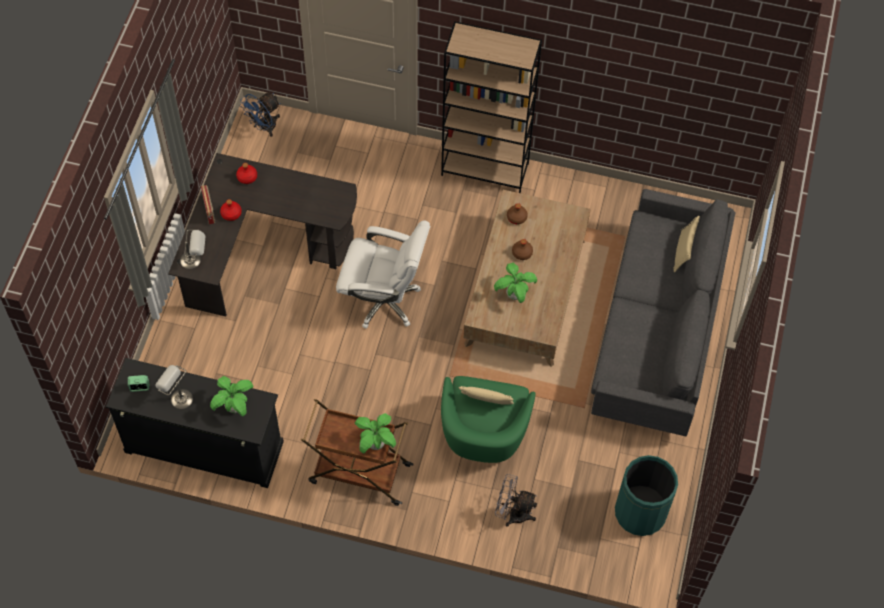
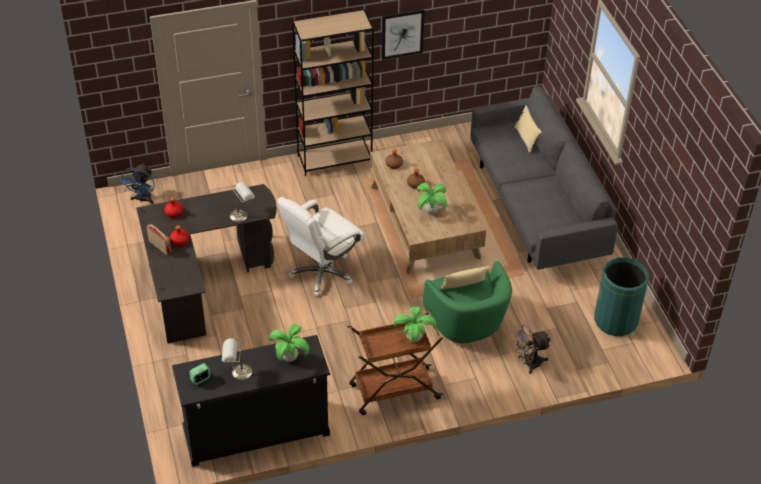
camera: 30 degrees left, 15 degrees down
(195, 259) = (173, 282): white table lamp -> white table lamp (242, 213)
(383, 300) = (323, 271): white office chair -> white office chair turned 150 degrees clockwise
(588, 77) = (402, 33): none -> picture

